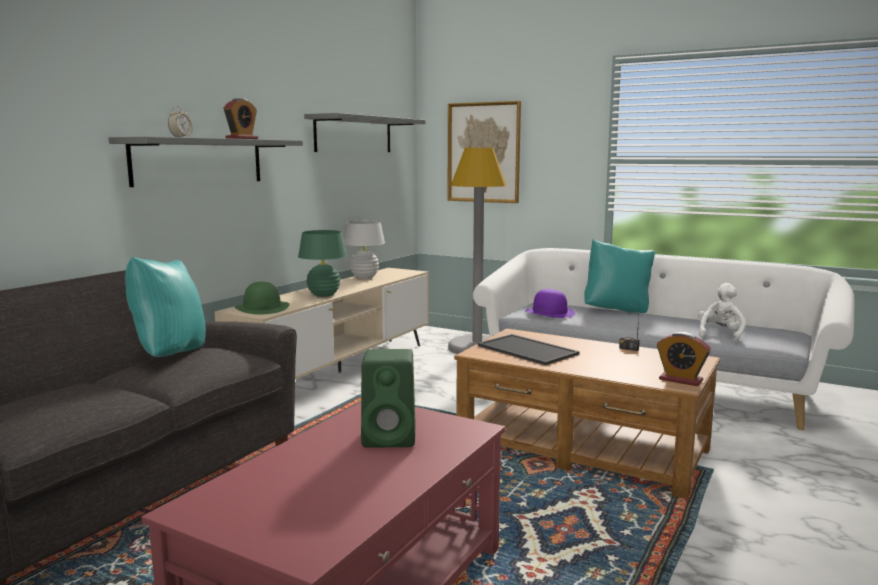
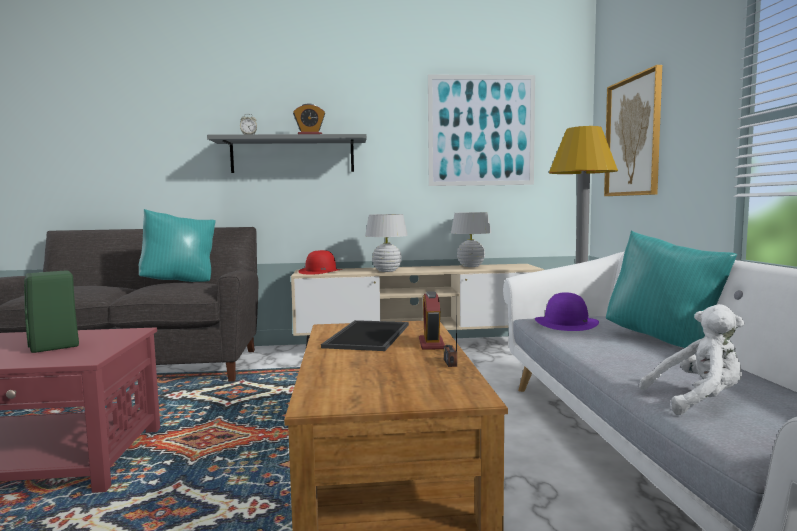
camera: 55 degrees right, 5 degrees down
(262, 308) = (320, 271): green hat -> red hat
(323, 295) = (386, 271): green table lamp -> white table lamp
(354, 134) = (481, 130): grey shelf -> picture
(680, 380) = (342, 401): alarm clock -> alarm clock (431, 344)

